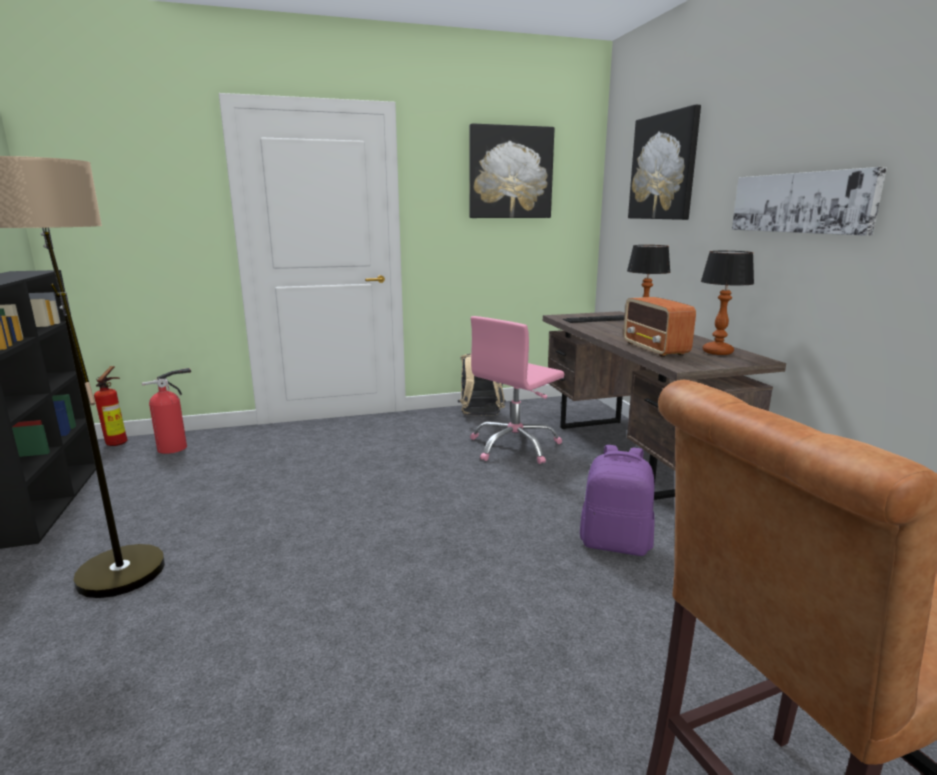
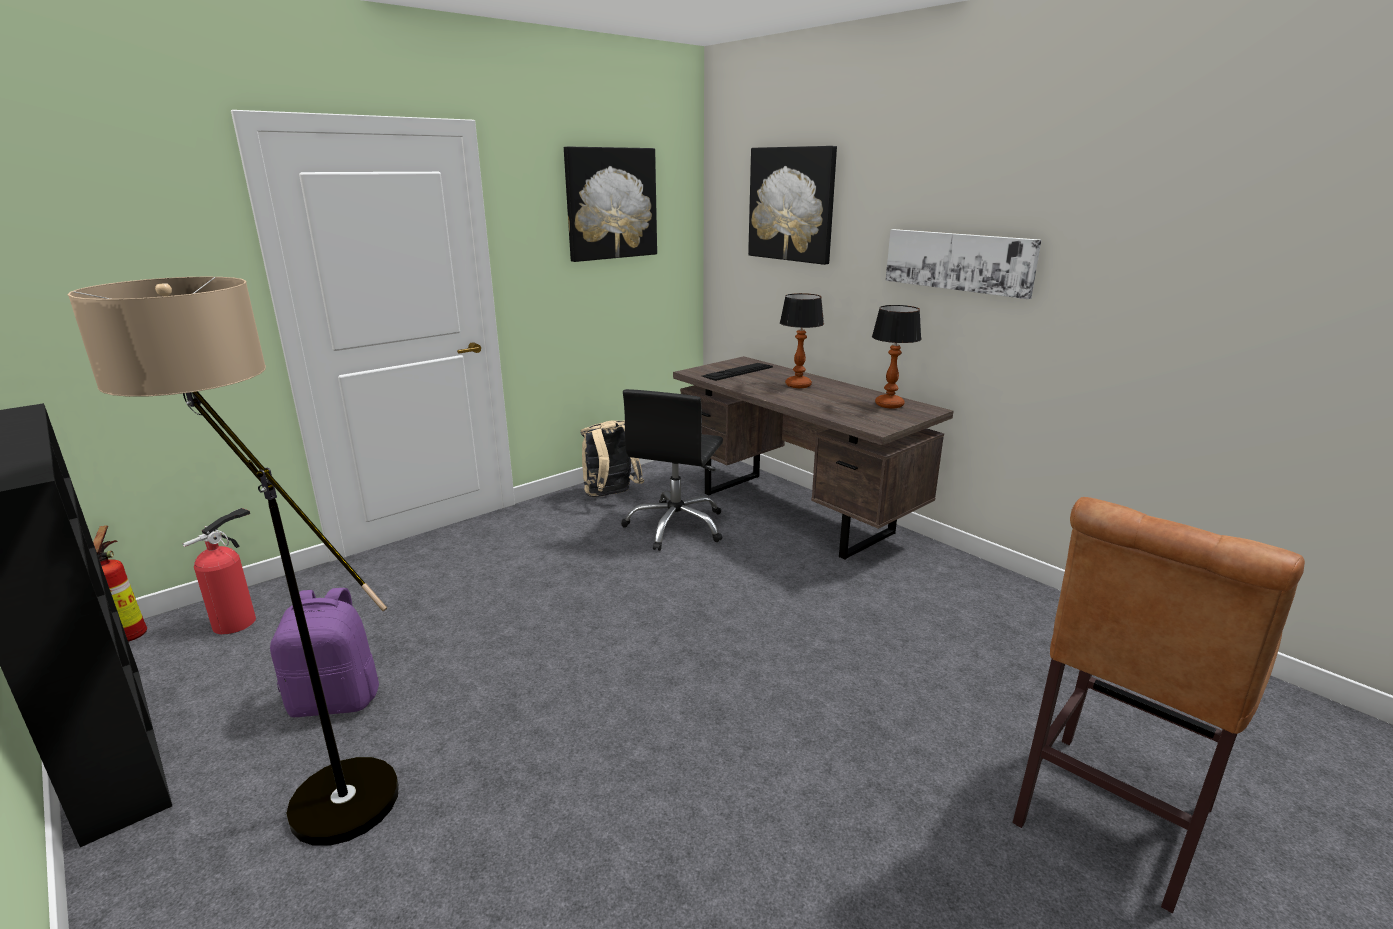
camera: 25 degrees left, 5 degrees up
(515, 446) = (676, 526): pink office chair -> black office chair
(615, 543) = (846, 611): purple backpack -> purple backpack (336, 700)
(655, 349) = (834, 408): radio -> none

